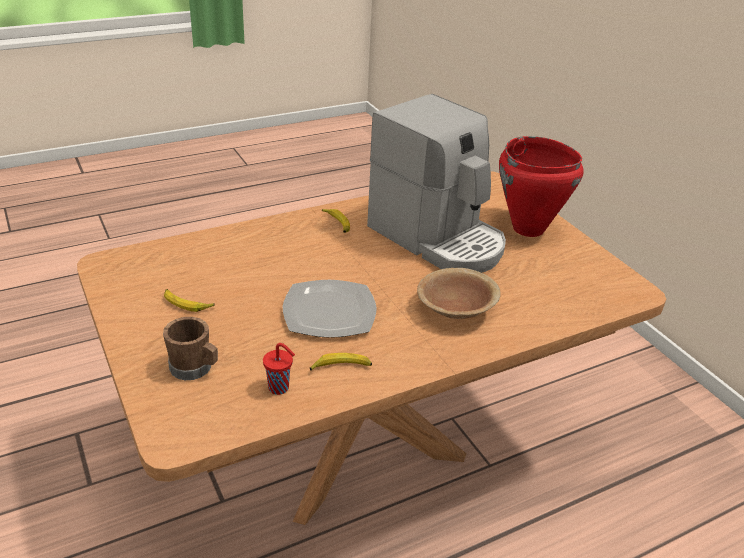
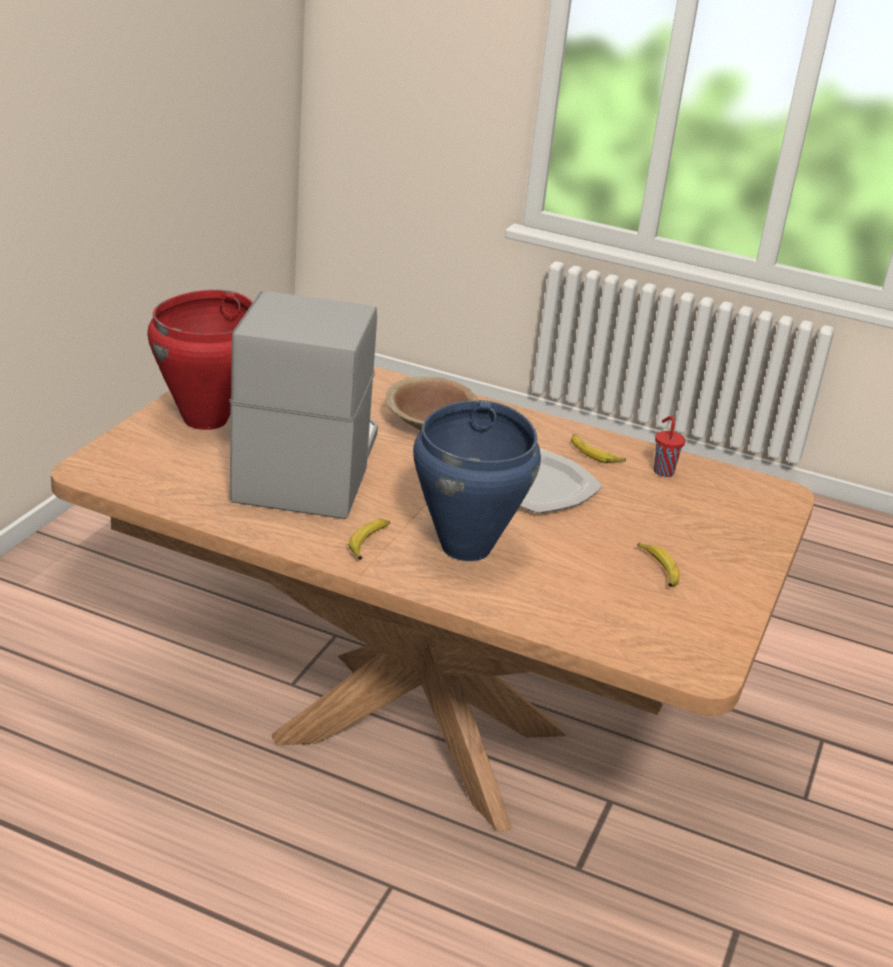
camera: 130 degrees left, 5 degrees down
(195, 368) = (715, 520): brown mug -> none
(296, 250) = (467, 547): none -> blue cooking pot

